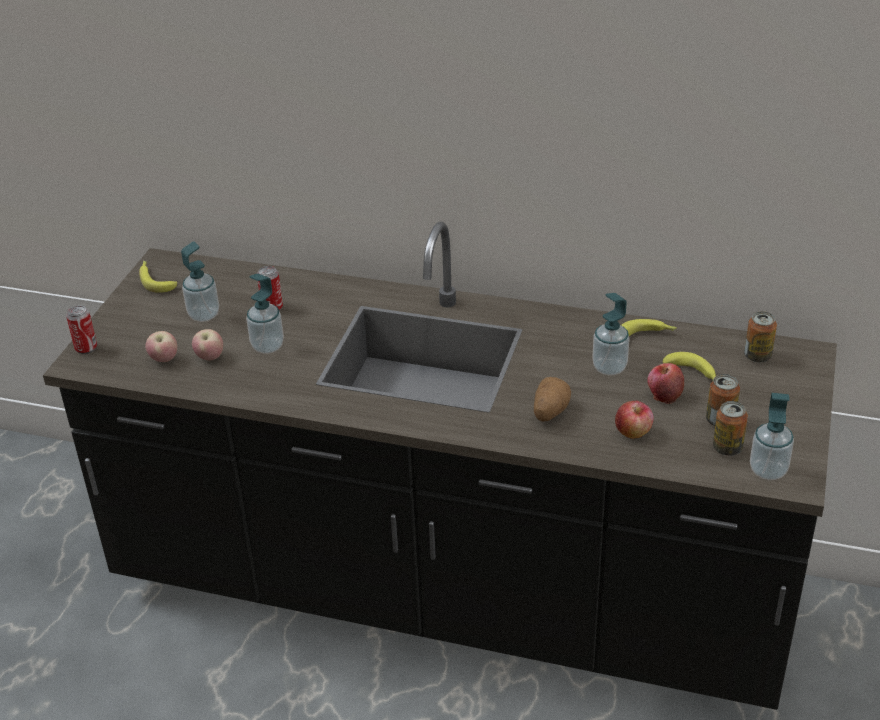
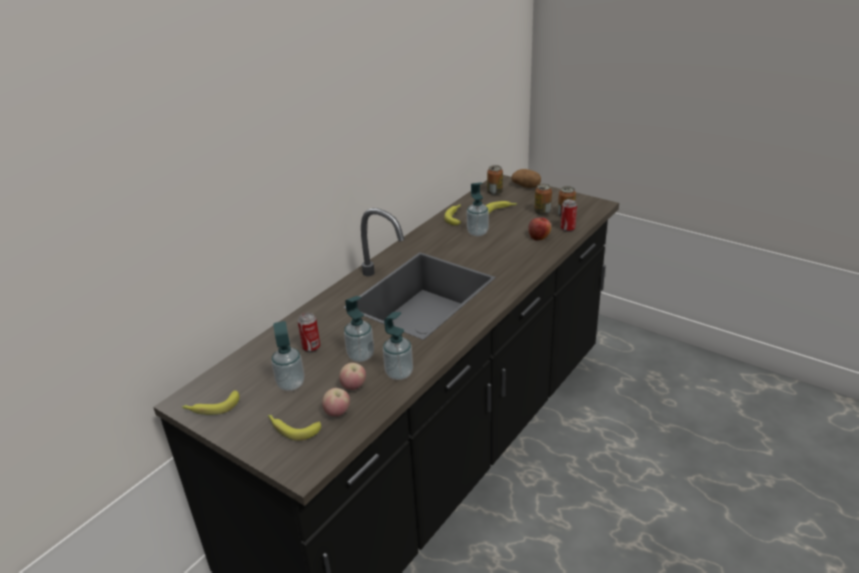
camera: 70 degrees left, 5 degrees down
(86, 348) = (283, 462): can -> can (567, 228)
(134, 338) = (292, 428): none -> banana
(549, 412) = (507, 257): potato -> potato (526, 186)
(664, 394) = (512, 222): apple -> none
(768, 470) = (588, 209): soap dispenser -> soap dispenser (399, 373)

